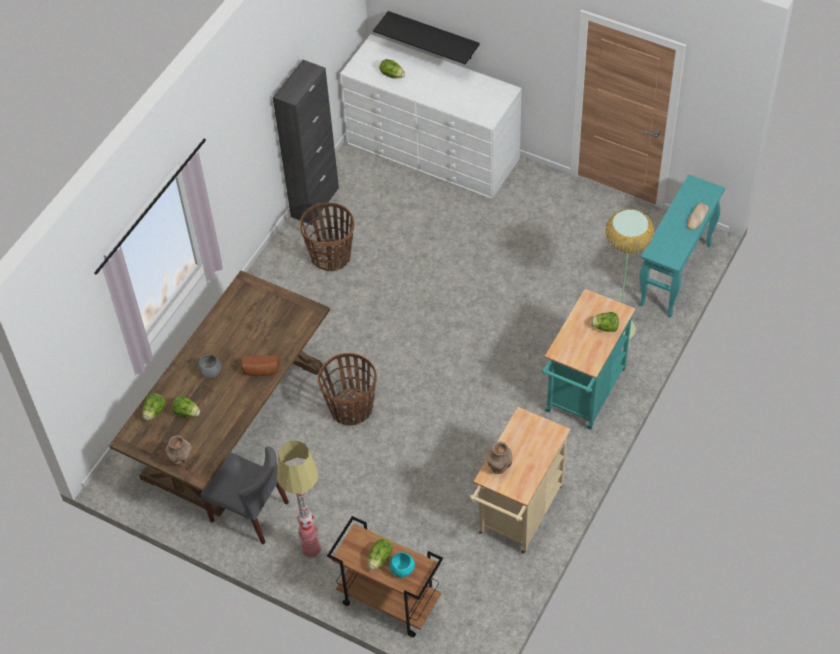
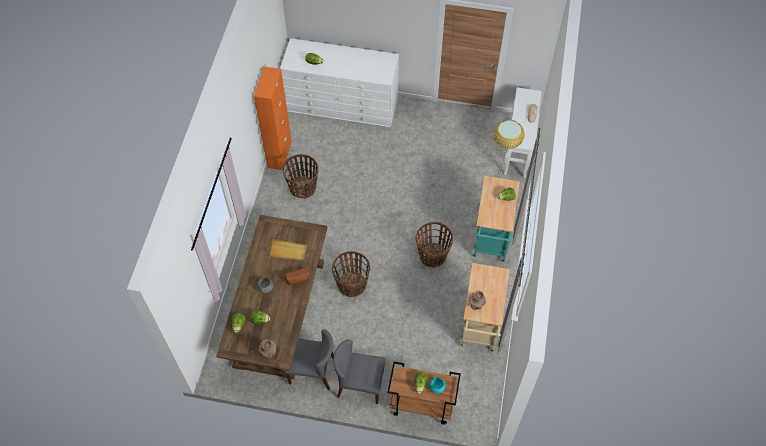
camera: 20 degrees left, 5 degrees up
(261, 329) = (288, 251): none -> beige tray
(311, 548) = (360, 384): floor lamp -> grey chair
(315, 202) = (279, 154): black cabinet -> orange cabinet
(433, 36) = (335, 31): black shelf -> none
(485, 396) = (432, 255): none -> basket
(675, 275) = (518, 150): turquoise console table -> white console table

